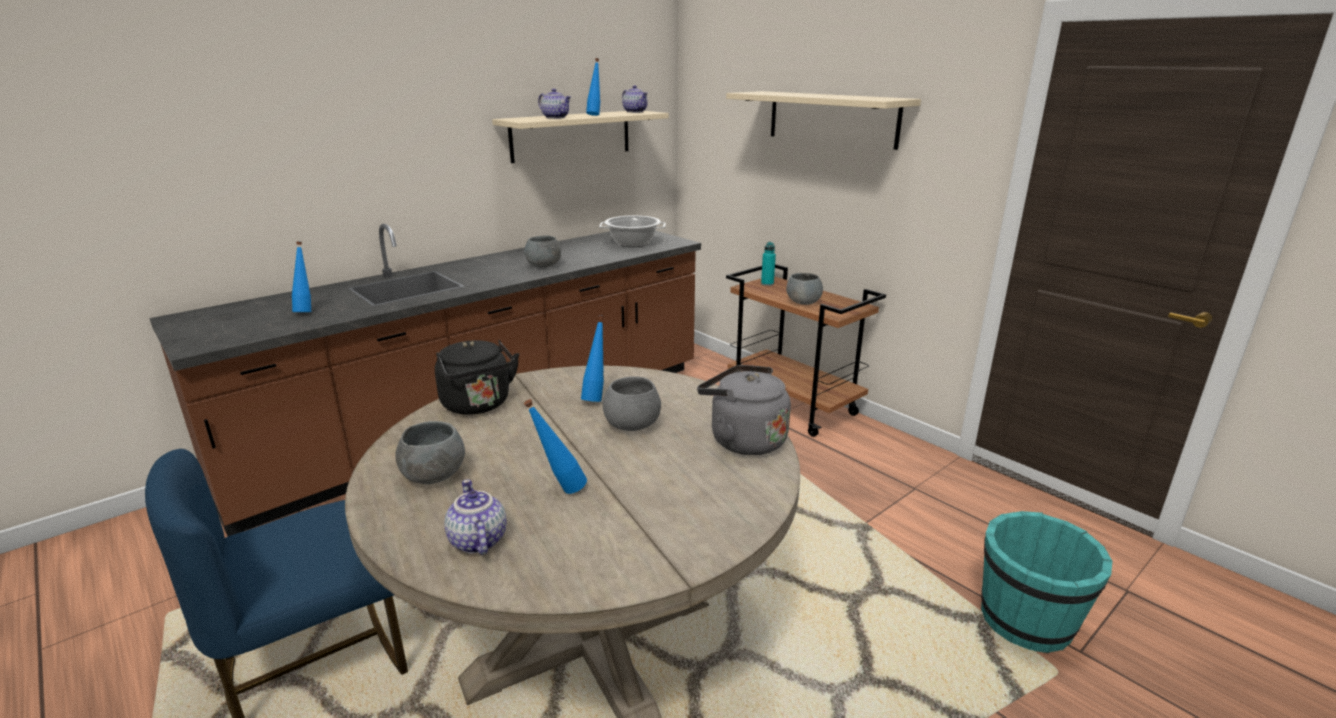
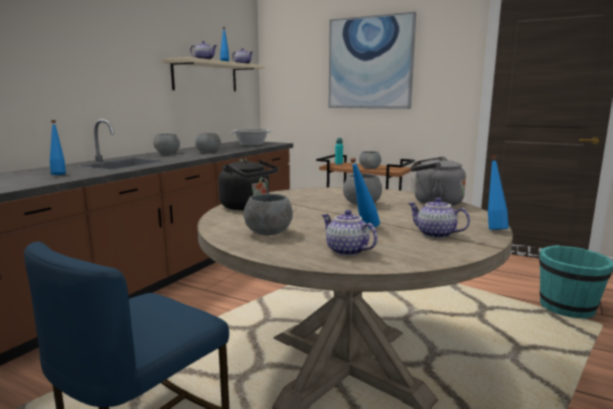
camera: 20 degrees left, 10 degrees down
(490, 262) = (167, 153): none -> grey bowl
(596, 398) = (321, 198): blue bottle -> blue bottle (493, 228)
(638, 527) = (435, 234): none -> teapot
(832, 118) = (370, 63): beige shelf -> picture

